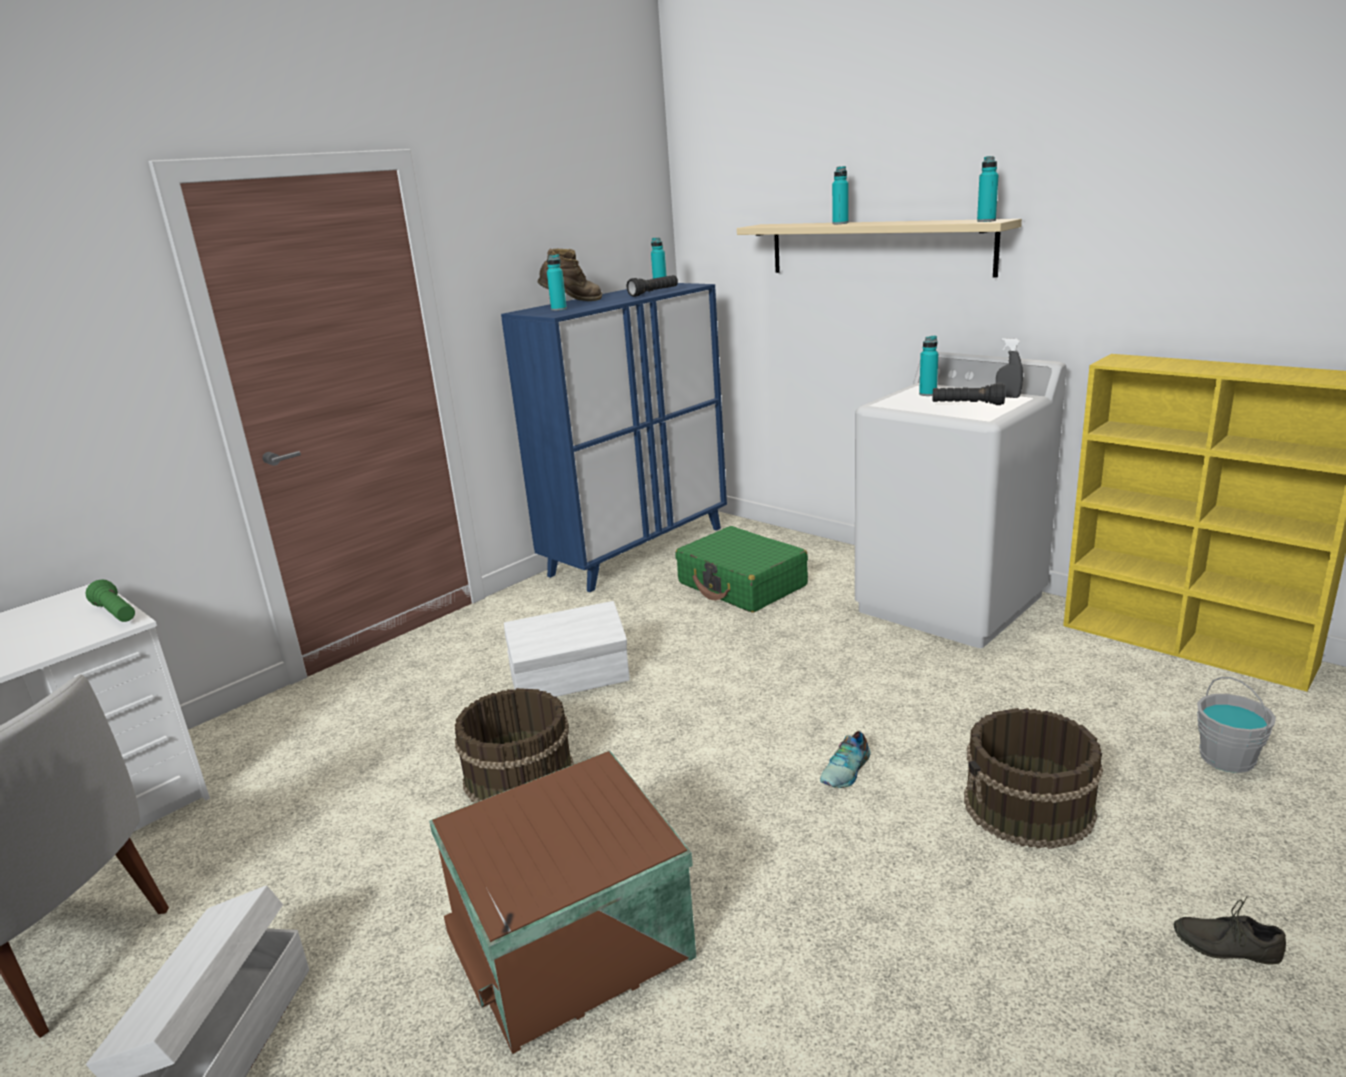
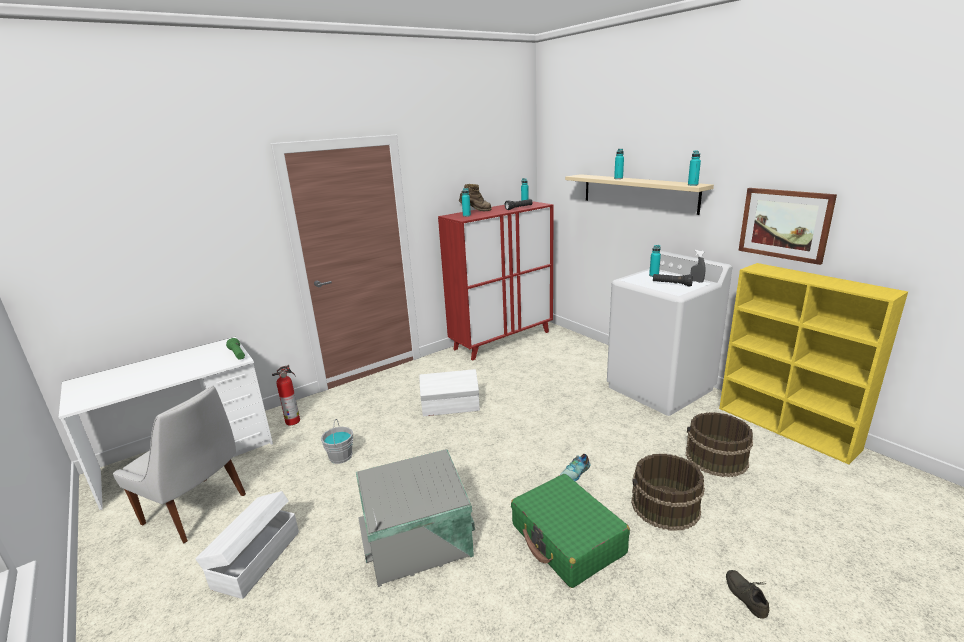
camera: 10 degrees right, 0 degrees up
(246, 746) = (294, 421): none -> fire extinguisher
(518, 776) = (413, 453): brown bucket -> brown bucket (716, 458)
(577, 947) = (419, 542): brown storage box -> grey storage box
(637, 551) = (502, 340): blue cabinet -> red cabinet
(742, 585) = (551, 365): green suitcase -> green suitcase (567, 539)
(1157, 278) = (784, 224): none -> picture
(1225, 944) = (747, 596): grey shoe -> grey shoe turned 45 degrees clockwise
(1227, 758) = (786, 496): grey bucket -> grey bucket (341, 456)

